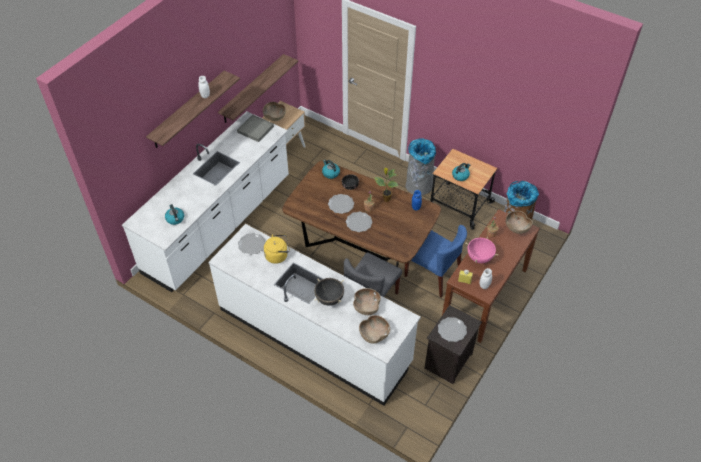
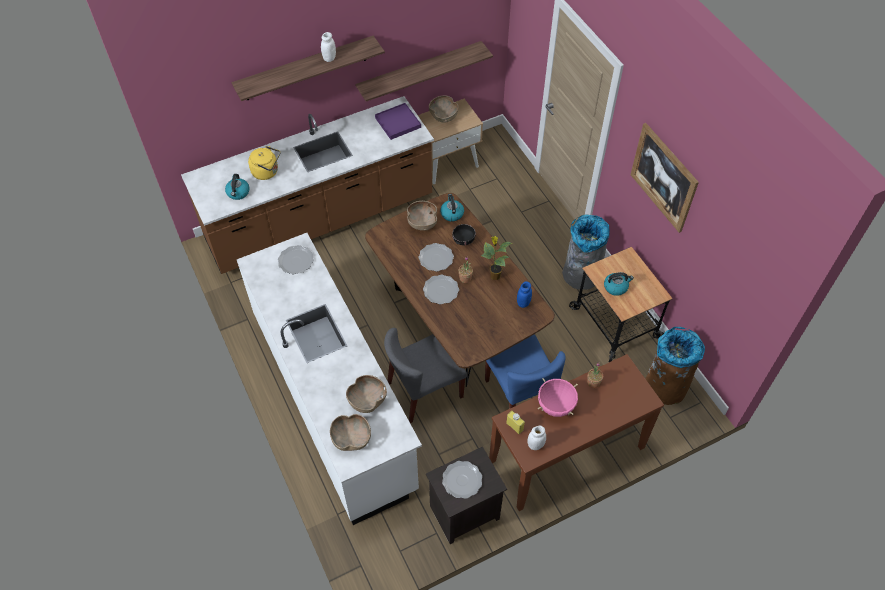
camera: 30 degrees right, 5 degrees up
(219, 225) = (320, 219): white counter -> brown counter
(255, 129) = (398, 123): grey tray -> purple tray
(278, 255) = (314, 287): yellow kettle -> yellow kettle (267, 172)
(329, 299) = (333, 368): black cooking pot -> none
(469, 88) = (663, 177): none -> picture
(516, 228) = (632, 390): brown bowl -> brown bowl (422, 222)

